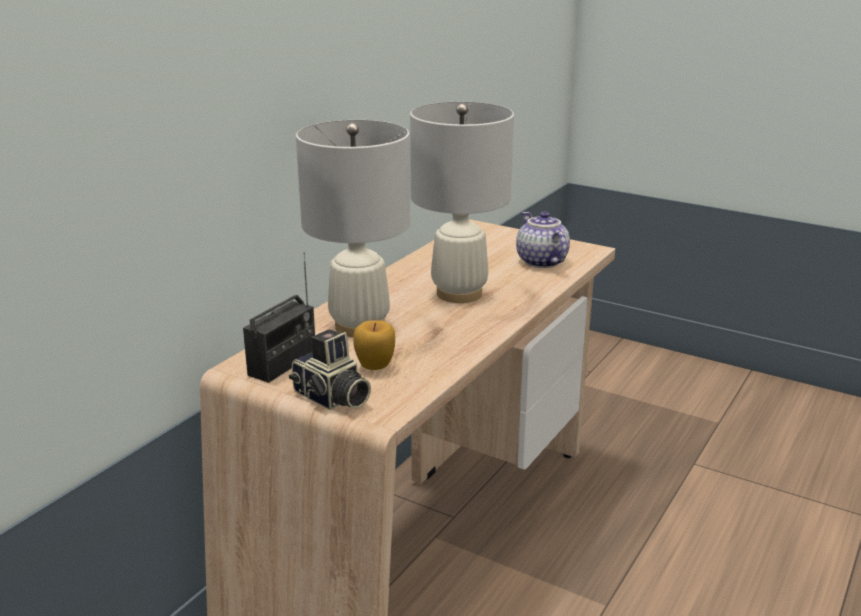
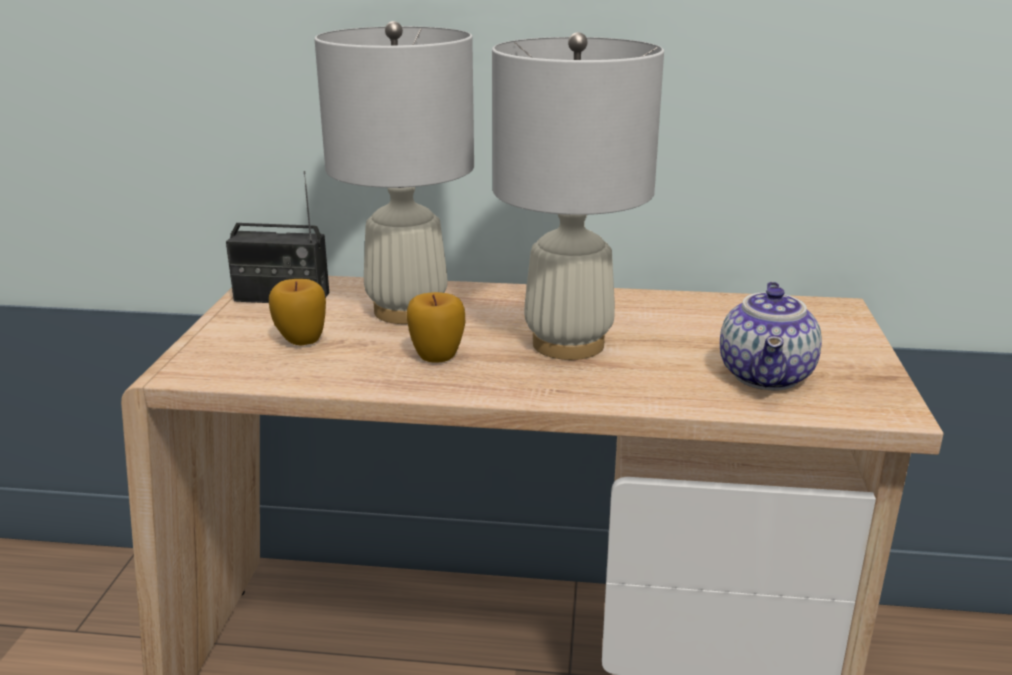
camera: 65 degrees right, 0 degrees up
(331, 398) = (209, 337): camera -> none
(442, 330) = (437, 356): none -> apple
(540, 261) = (768, 377): teapot -> teapot turned 150 degrees clockwise

